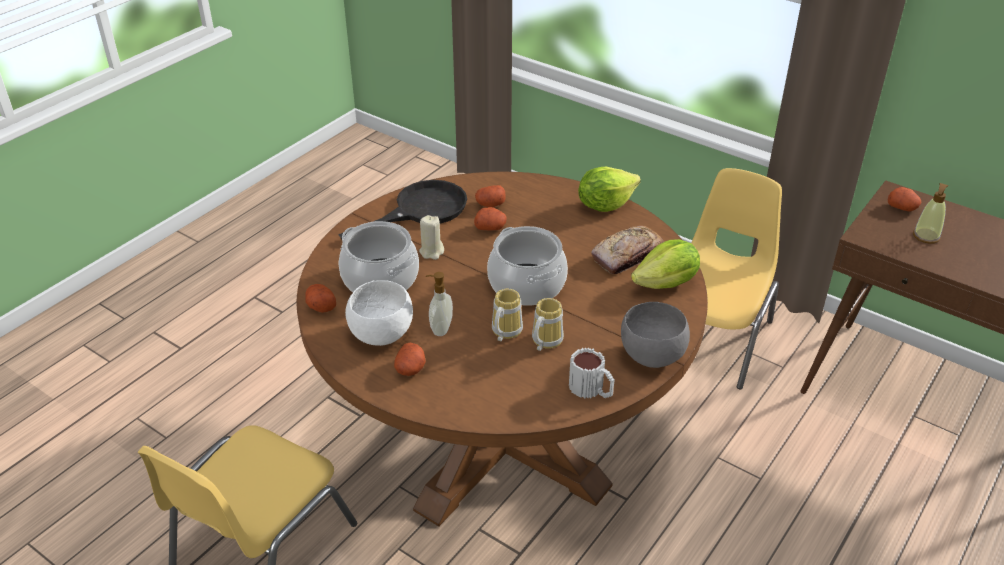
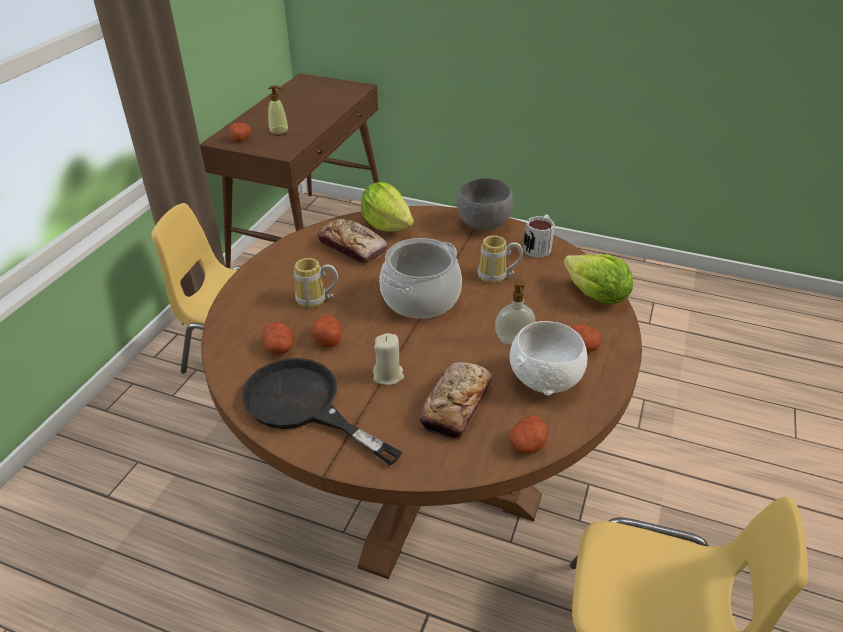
camera: 105 degrees left, 0 degrees up
(381, 279) = (456, 405): cooking pot -> bread
(503, 332) = (496, 301): mug -> mug (315, 300)
(605, 204) = (266, 268): lettuce -> lettuce (596, 296)

